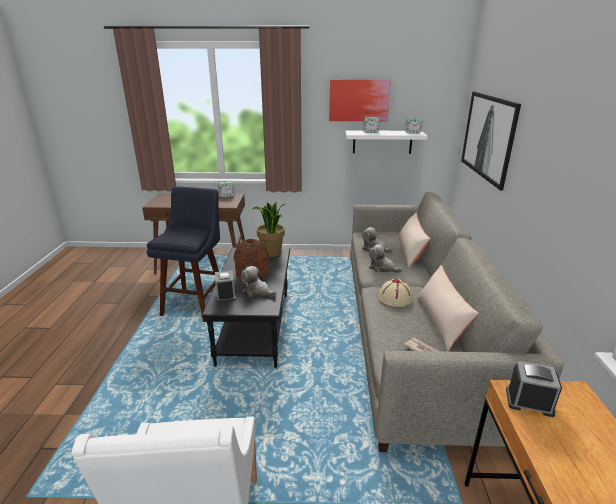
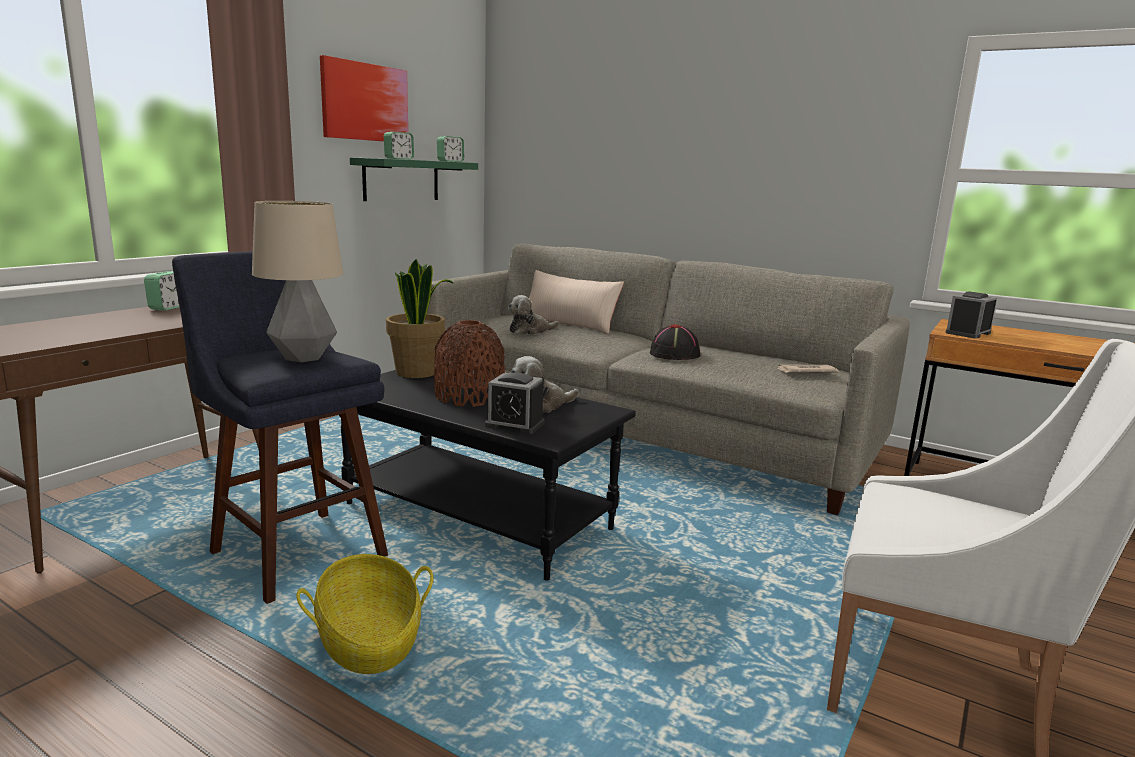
camera: 60 degrees left, 10 degrees down
(150, 344) = (369, 641): none -> basket
(182, 236) = (304, 357): none -> table lamp
(382, 142) = (401, 180): white shelf -> green shelf
(382, 268) = (588, 342): plush toy -> none
(395, 298) = (675, 354): beige hat -> black hat
(441, 322) = (749, 354): beige pillow -> none
(489, 137) = (584, 153): picture -> none

